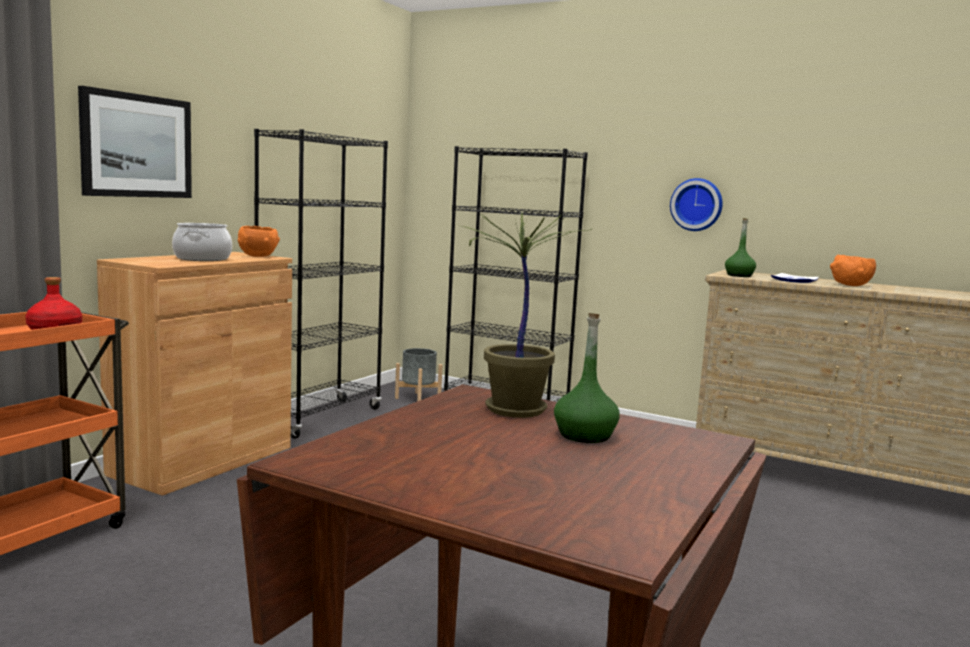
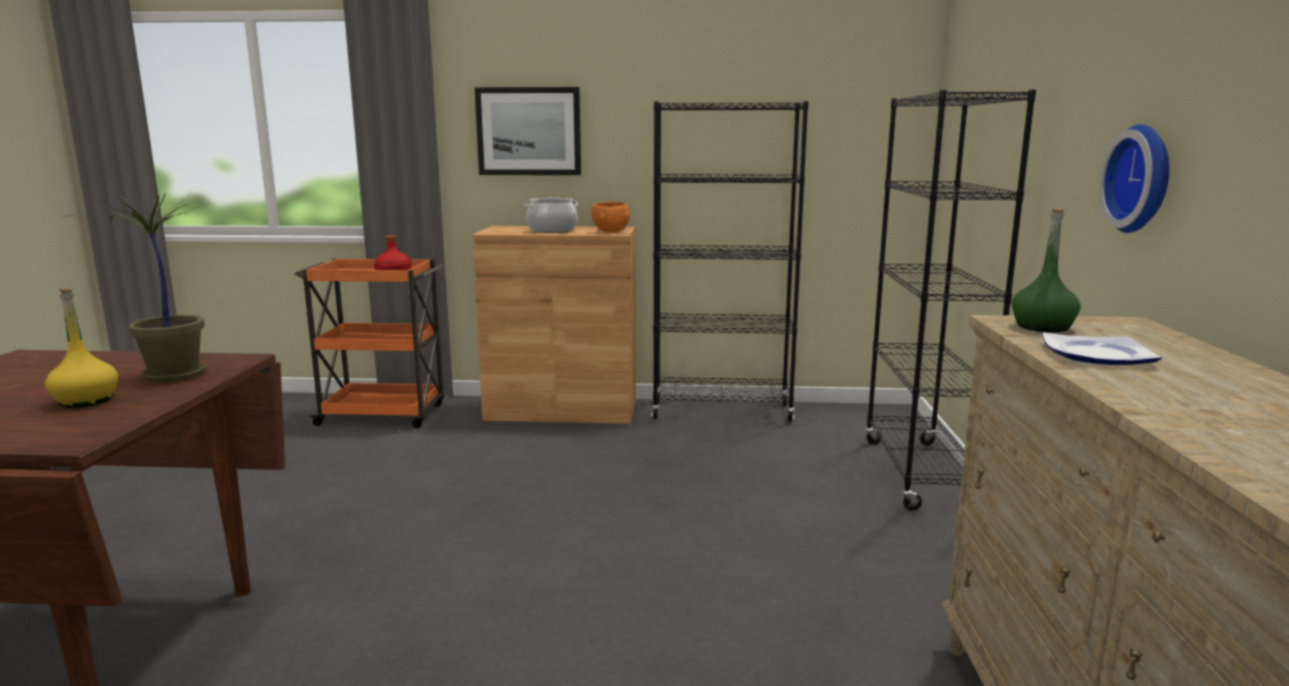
camera: 65 degrees right, 5 degrees up
(417, 398) = (865, 427): grey planter -> none
(584, 435) = (86, 400): green bottle -> yellow bottle
(851, 285) = (1181, 392): orange bowl -> none

